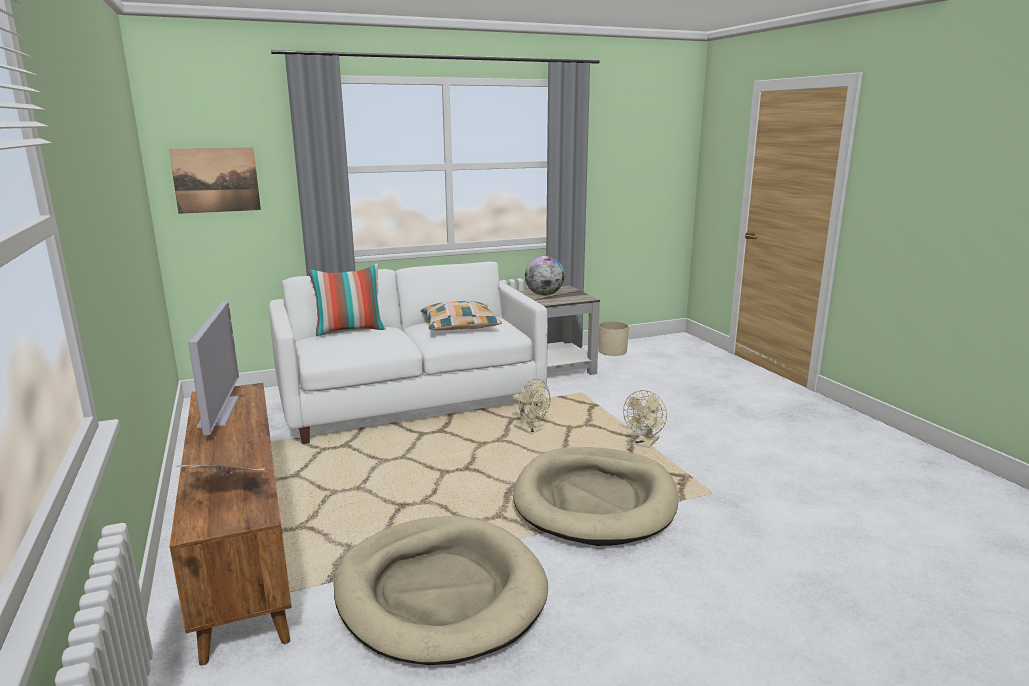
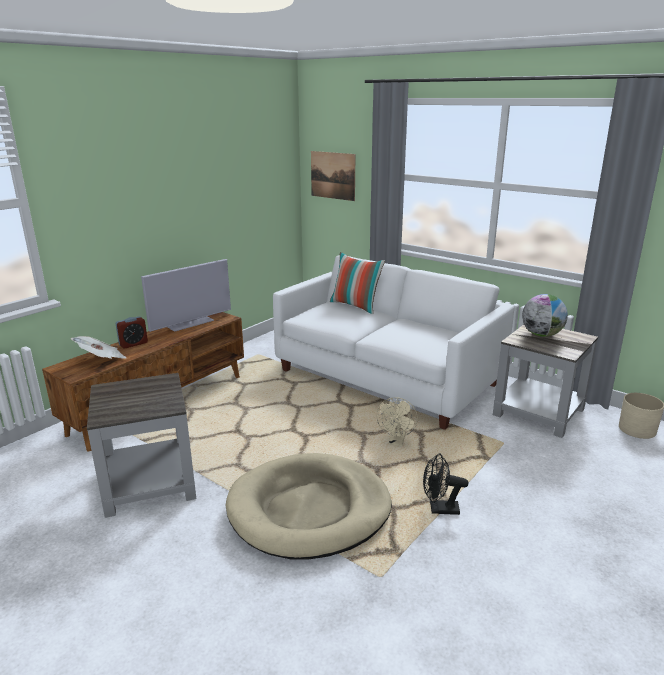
camera: 60 degrees right, 5 degrees up
(215, 458) = (133, 344): none -> alarm clock
(439, 593) = (150, 481): beige dog bed -> grey side table
(460, 326) = (415, 332): pillow -> none
(645, 444) = (439, 509): beige fan -> black fan

